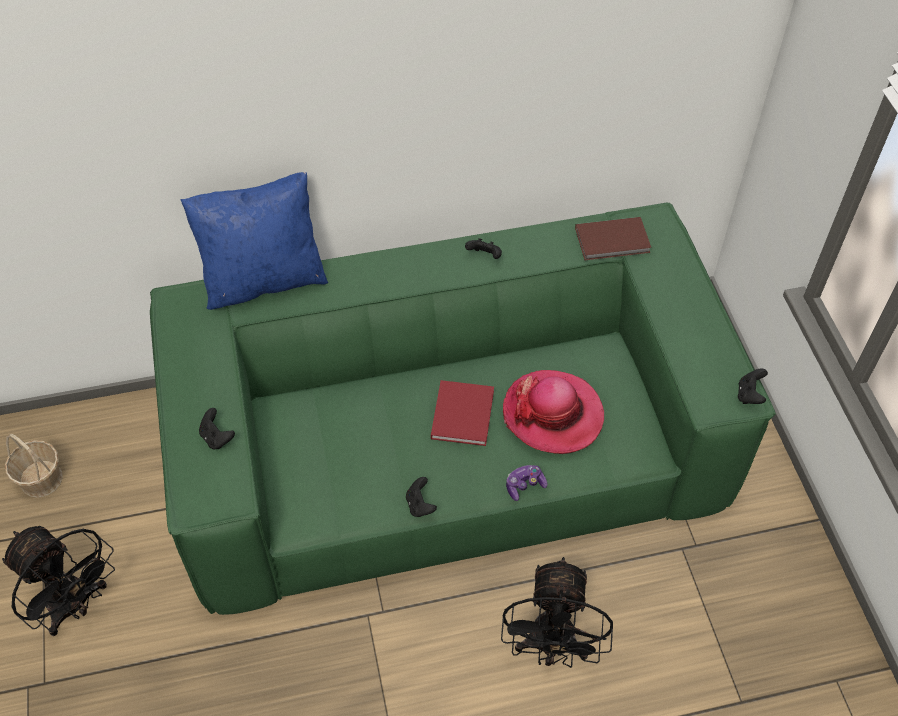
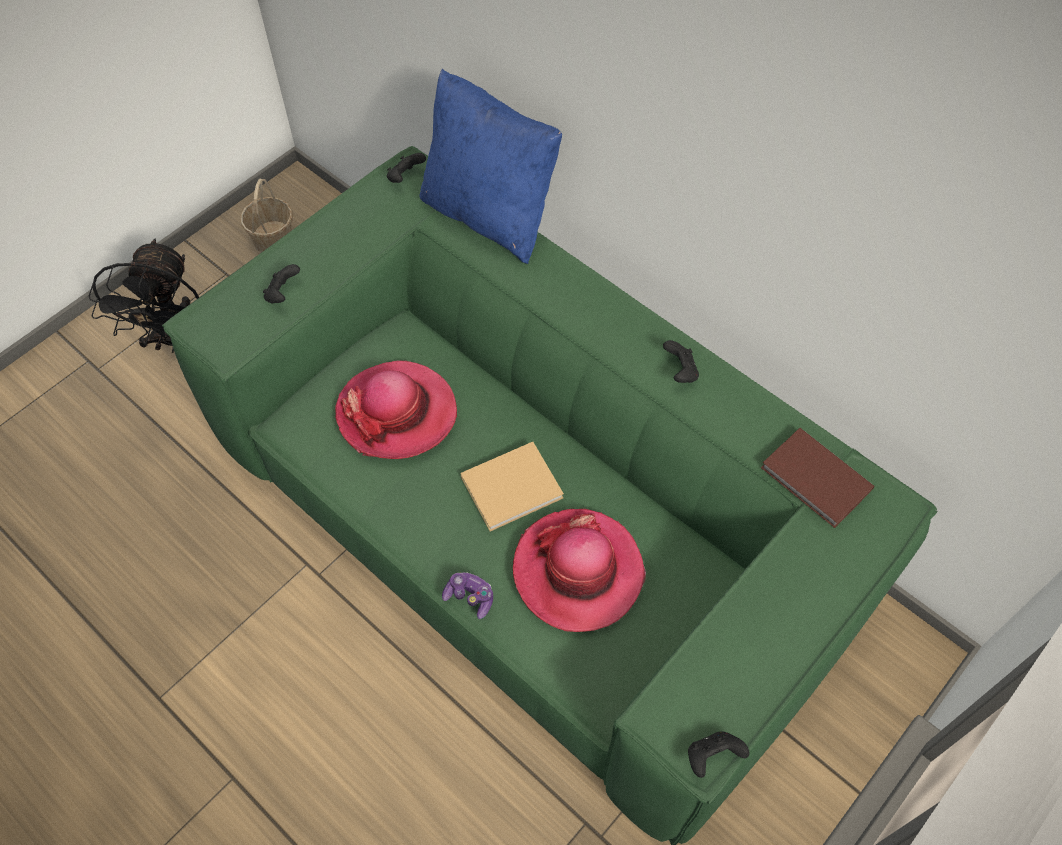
camera: 55 degrees right, 5 degrees up
(345, 448) = (397, 413): none -> hat
(420, 505) = (379, 516): black game controller -> black game controller (405, 178)
(463, 412) = (514, 486): red book -> beige book
(551, 647) = (377, 753): black fan -> none

